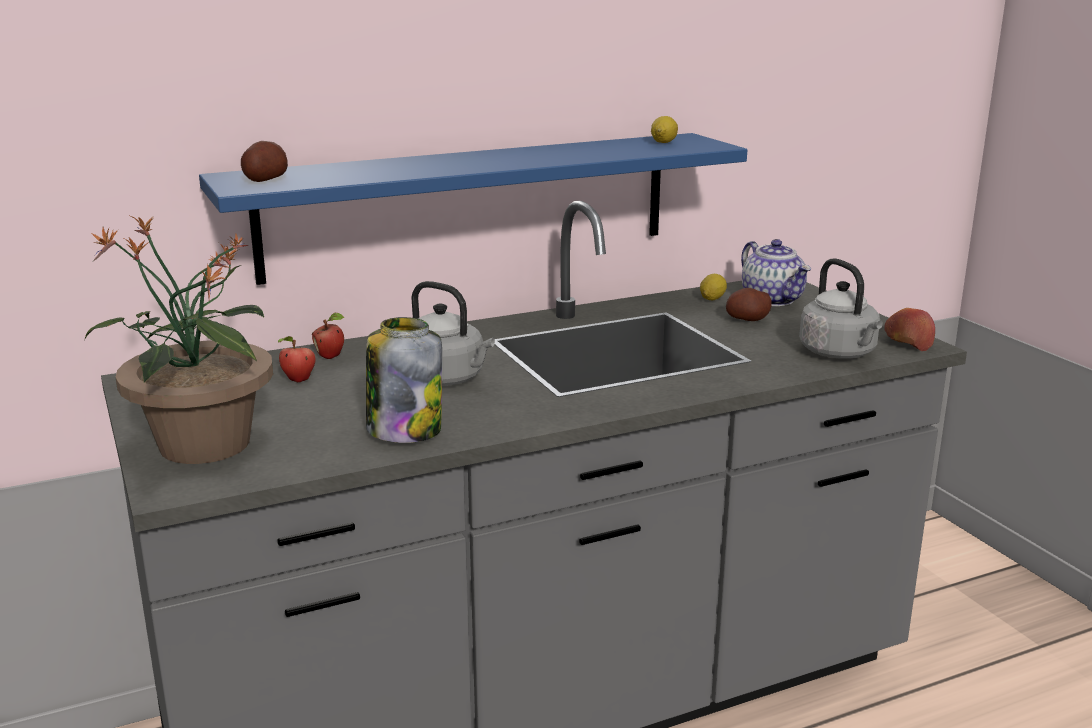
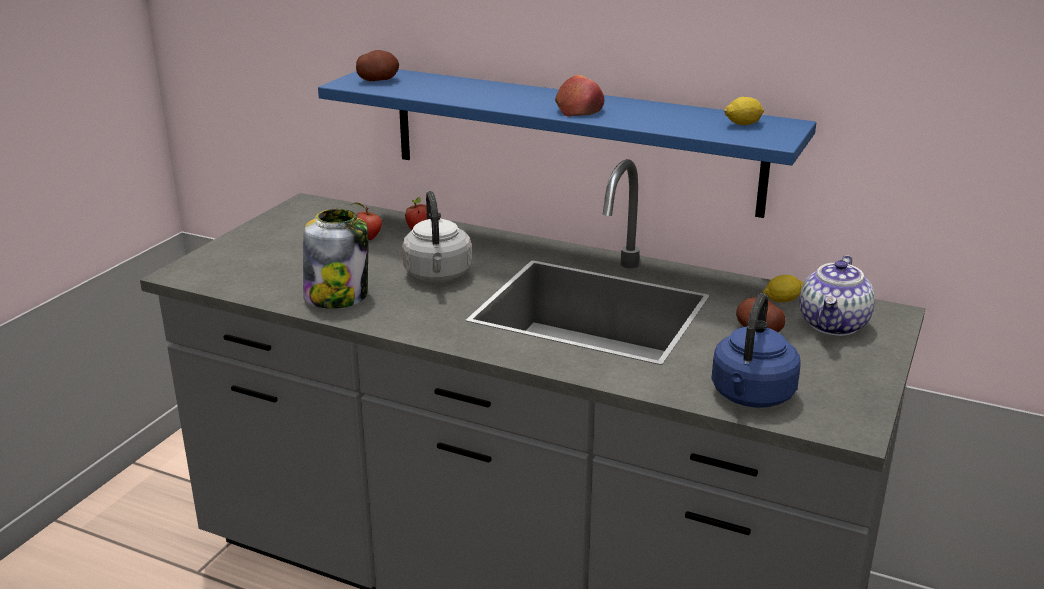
camera: 50 degrees right, 5 degrees up
(203, 446) = (241, 257): potted plant -> none
(840, 353) = (751, 396): grey kettle -> blue kettle
(908, 342) = (845, 420): apple -> apple (579, 110)

